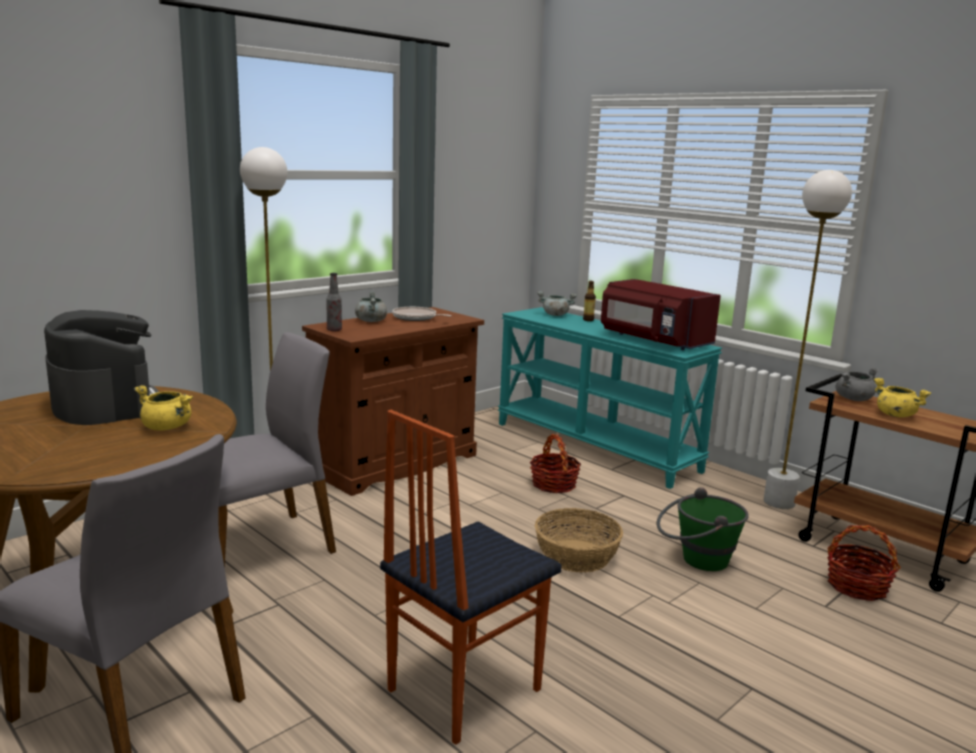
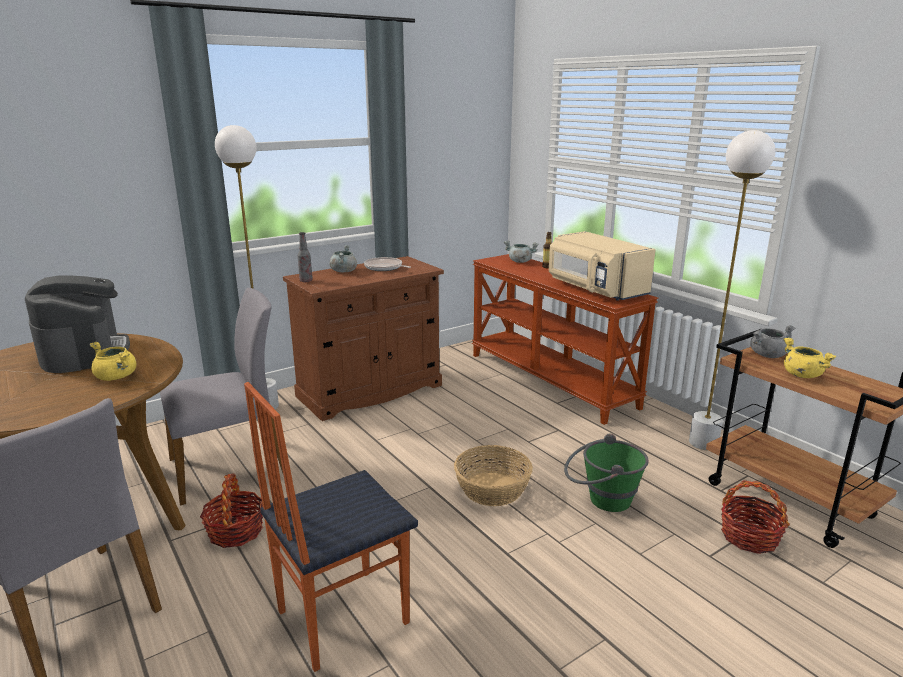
camera: 10 degrees right, 5 degrees up
(553, 484) = (499, 416): basket -> basket (235, 531)
(596, 446) = (551, 380): turquoise console table -> brown console table
(653, 340) = (595, 289): red microwave -> beige microwave

